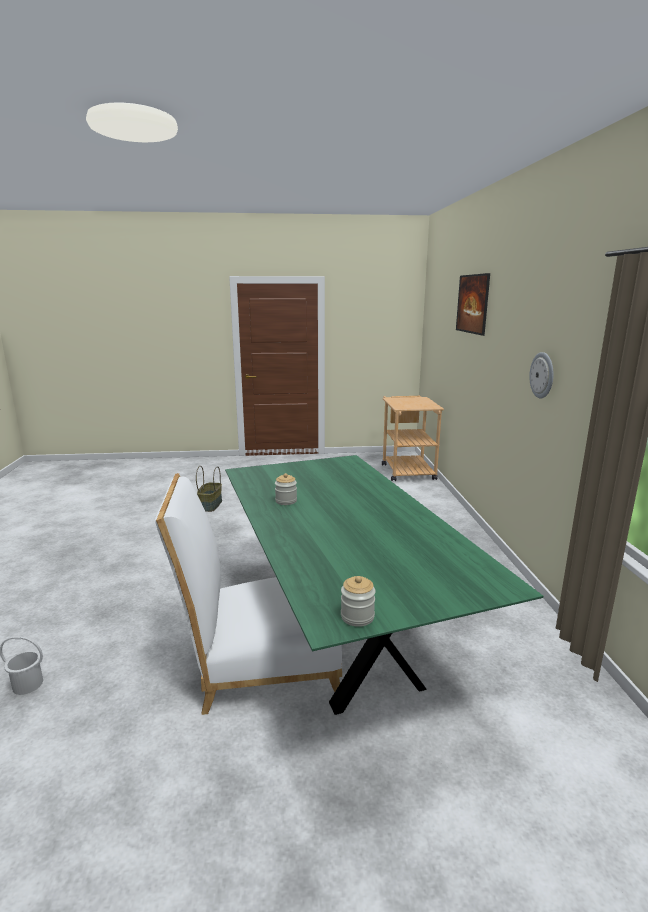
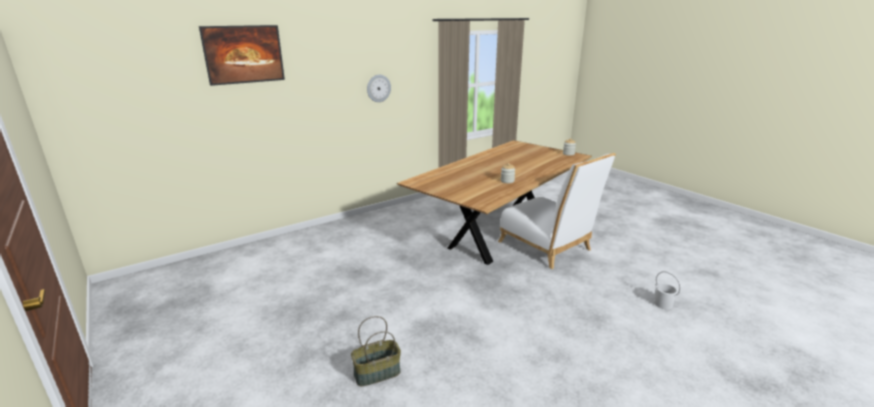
camera: 120 degrees left, 5 degrees up
(341, 632) = (498, 236): green dining table -> brown dining table
(406, 470) = (187, 272): beige cart -> none

